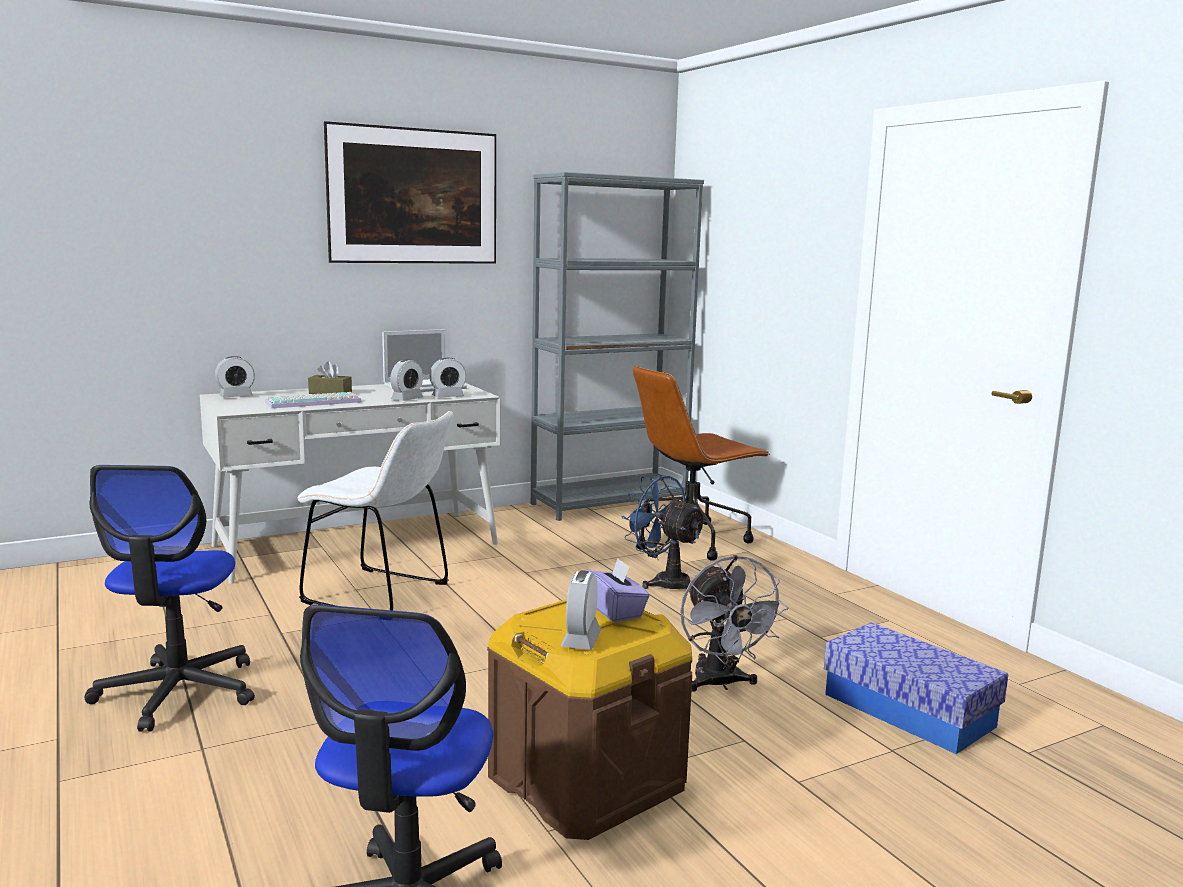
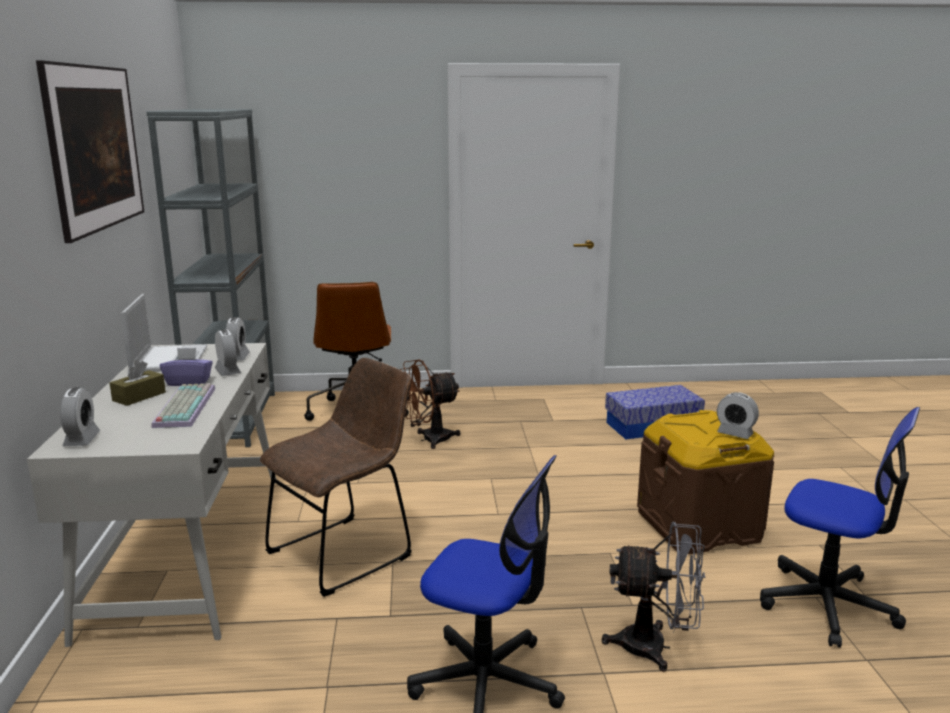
camera: 65 degrees left, 5 degrees up
(383, 595) = (345, 552): white chair -> brown chair
(615, 611) = (692, 419): purple tissue box -> purple tissue box (189, 382)
(664, 582) = (429, 440): blue fan -> brown fan
(721, 684) = (598, 461): grey fan -> grey fan (655, 647)

